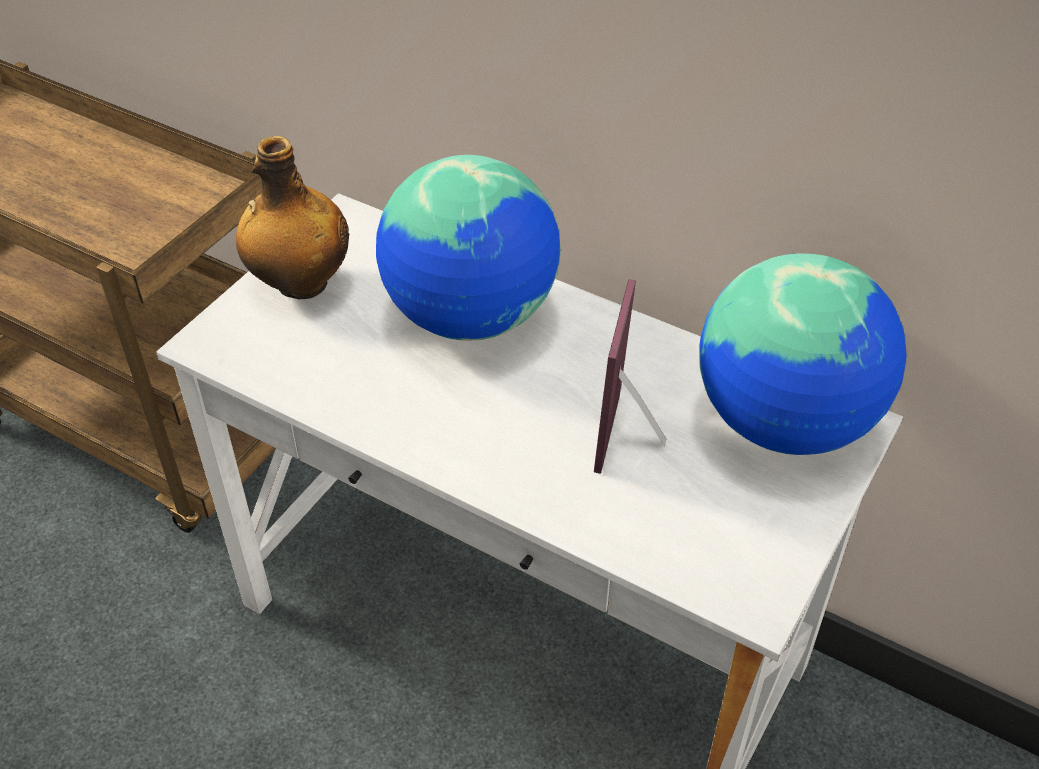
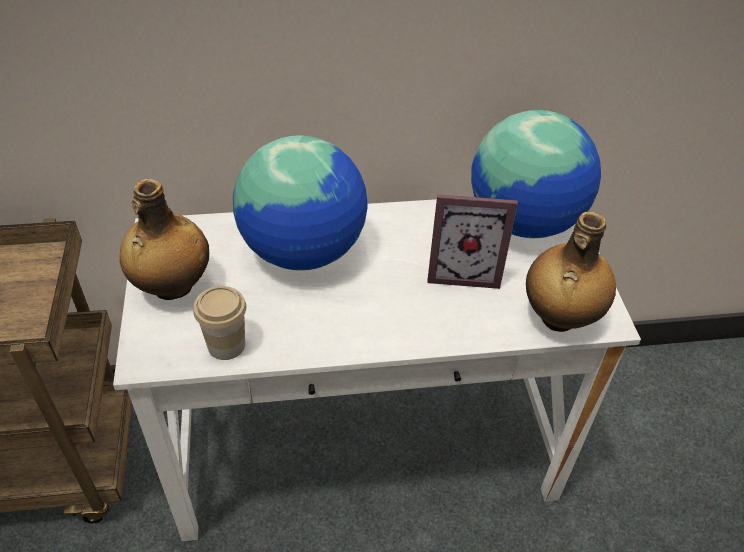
camera: 40 degrees left, 0 degrees up
(291, 372) = (226, 345): none -> cup
(634, 437) = (463, 271): picture frame -> picture frame turned 60 degrees counterclockwise
(693, 562) = (558, 318): none -> bottle

